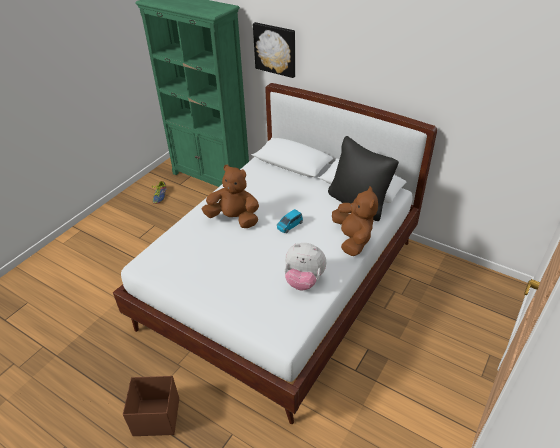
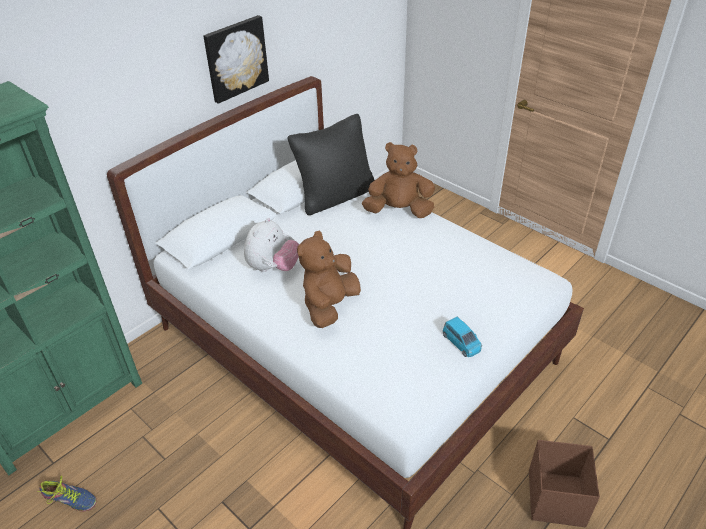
camera: 80 degrees left, 0 degrees up
(275, 49) = (95, 114): picture -> picture (235, 58)
(289, 225) = (360, 255): blue toy car -> blue toy car (461, 343)
(304, 281) = (461, 256): plush toy -> plush toy (273, 267)

